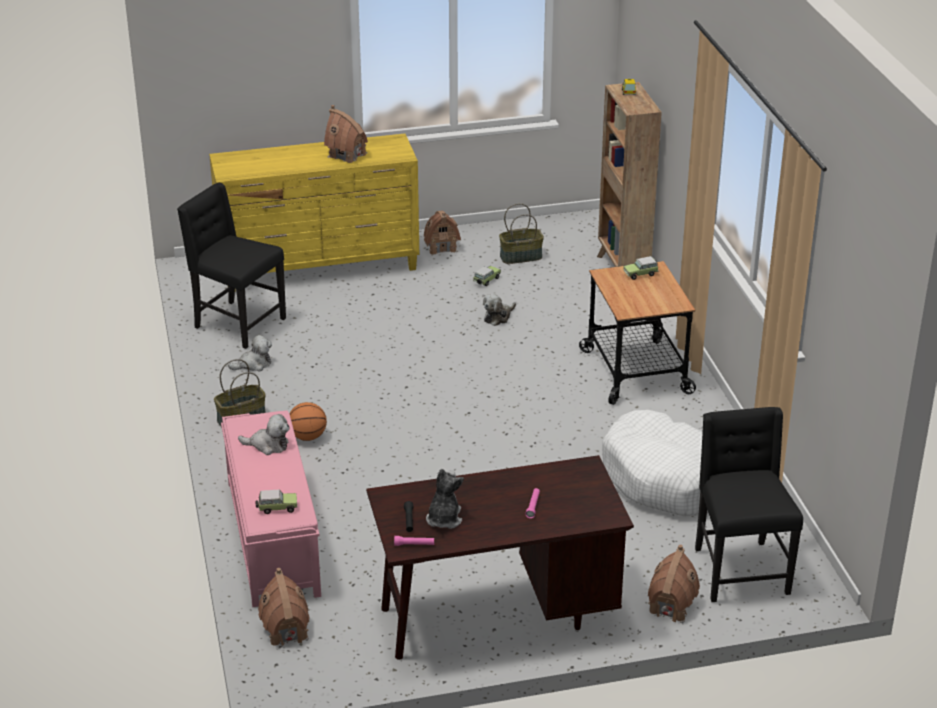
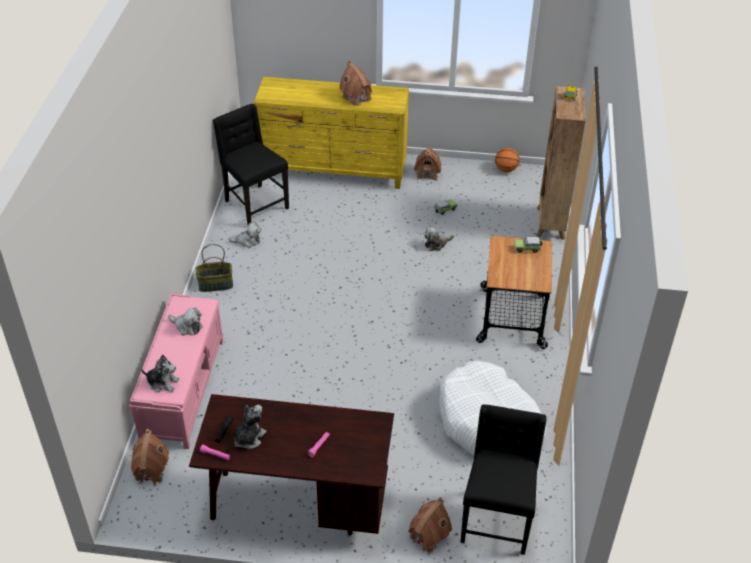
camera: 20 degrees right, 10 degrees up
(276, 508) = (162, 383): toy car -> plush toy
(308, 437) = (251, 311): basketball -> basketball (506, 169)
(521, 256) = (481, 195): basket -> none

